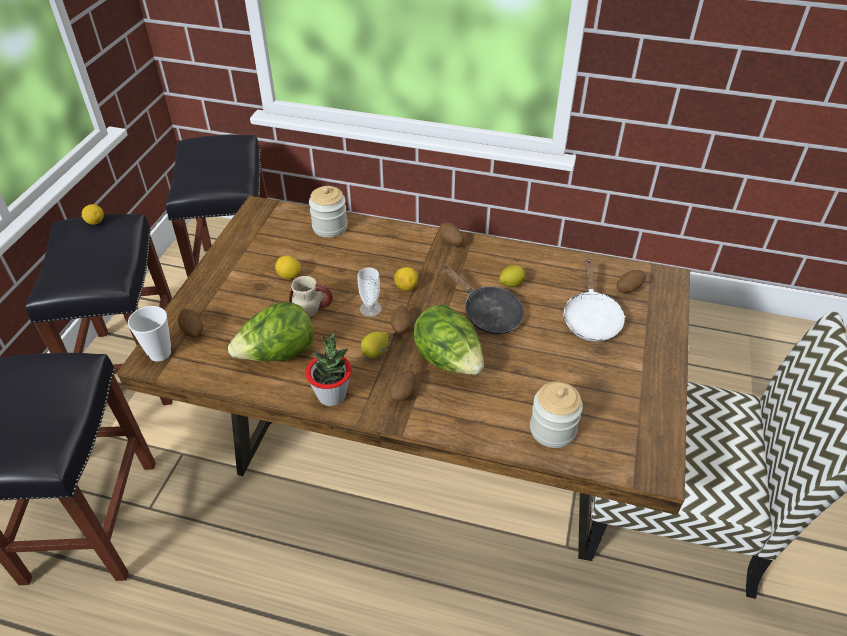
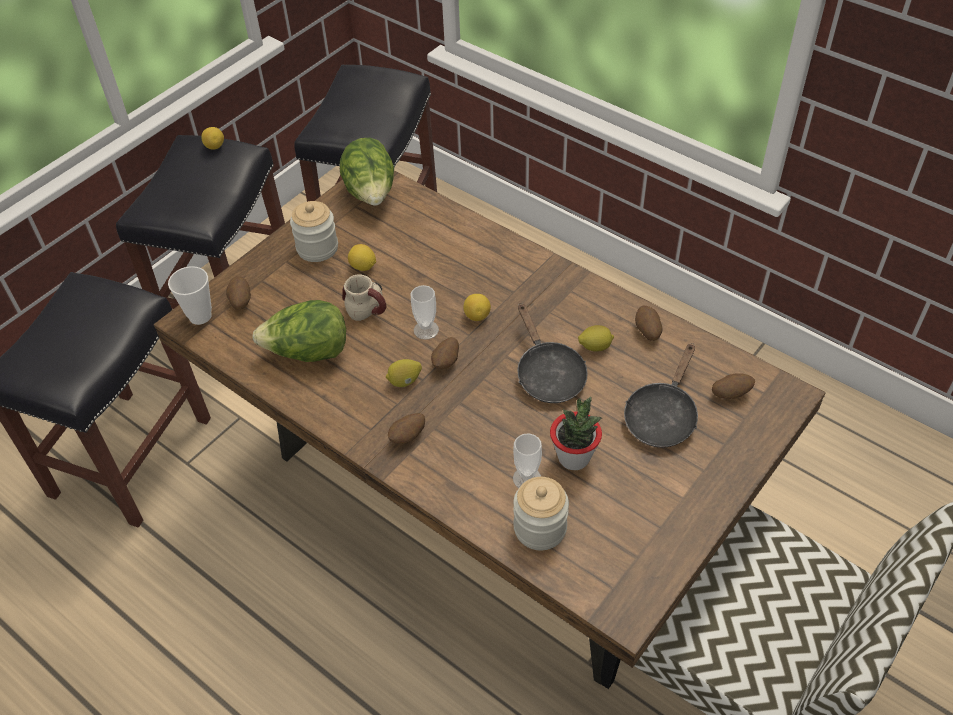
camera: 25 degrees right, 5 degrees up
(330, 227) = (434, 220): jar -> jar (317, 248)
(332, 395) = (337, 414): potted plant -> potted plant (574, 458)
(449, 361) = (475, 415): lettuce -> lettuce (371, 194)
(451, 242) = (557, 275): potato -> potato (647, 331)
(519, 395) = (527, 478): none -> cup
(590, 318) = (662, 416): white frying pan -> black frying pan

